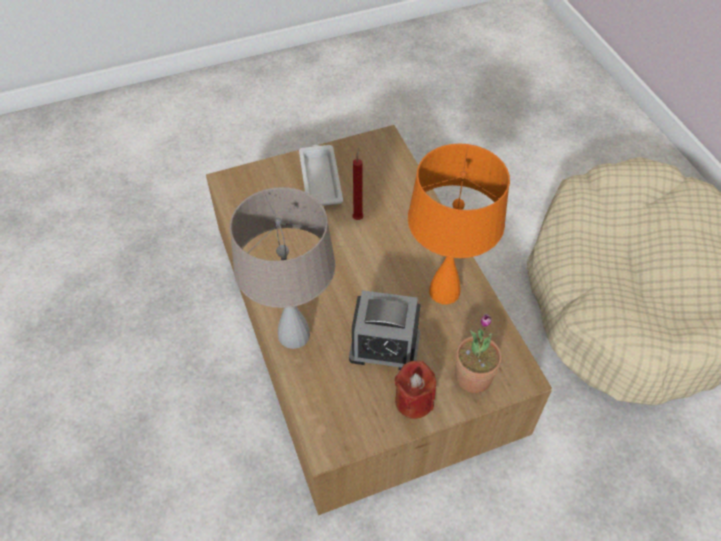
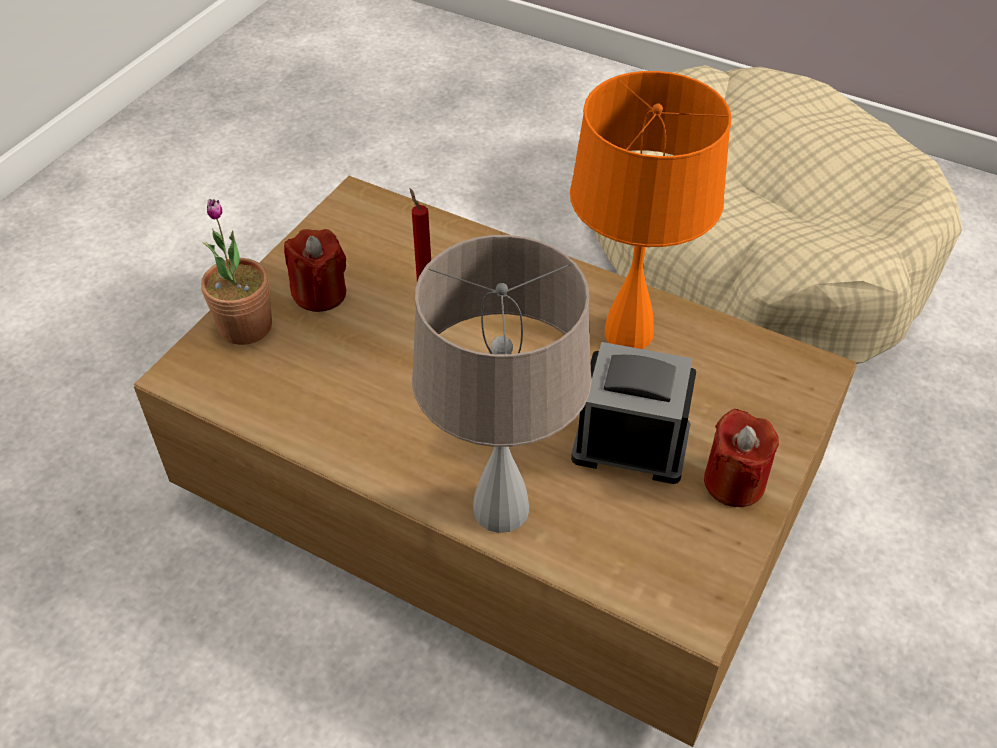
camera: 40 degrees left, 5 degrees down
(320, 178) = (320, 293): white tray -> red candle
(384, 346) = (630, 443): alarm clock -> alarm clock turned 135 degrees counterclockwise
(473, 377) = (766, 407): potted plant -> potted plant (245, 326)

